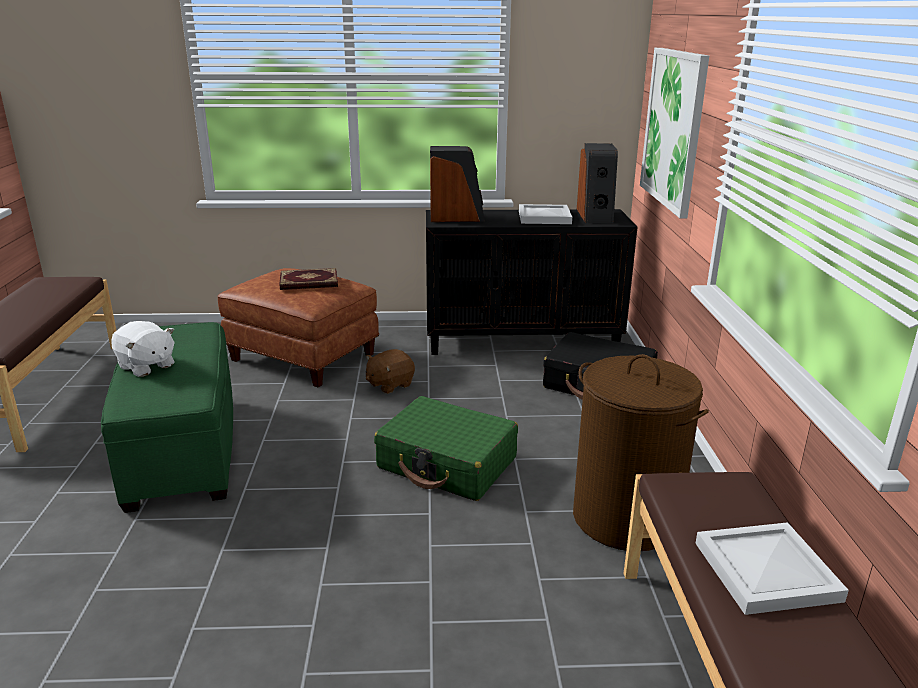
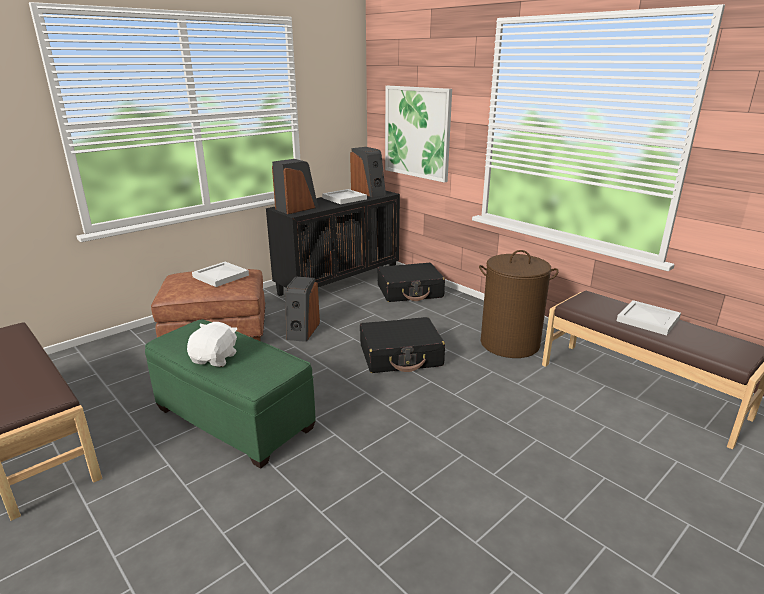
camera: 40 degrees left, 0 degrees up
(146, 366) = (215, 359): white plush toy -> white plush toy turned 75 degrees counterclockwise
(309, 282) = (220, 276): book -> white tray
(389, 384) = (302, 331): brown plush toy -> speaker
(447, 463) = (401, 356): green suitcase -> black suitcase

